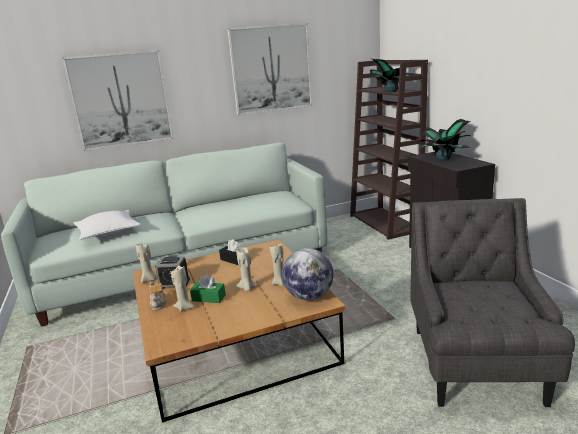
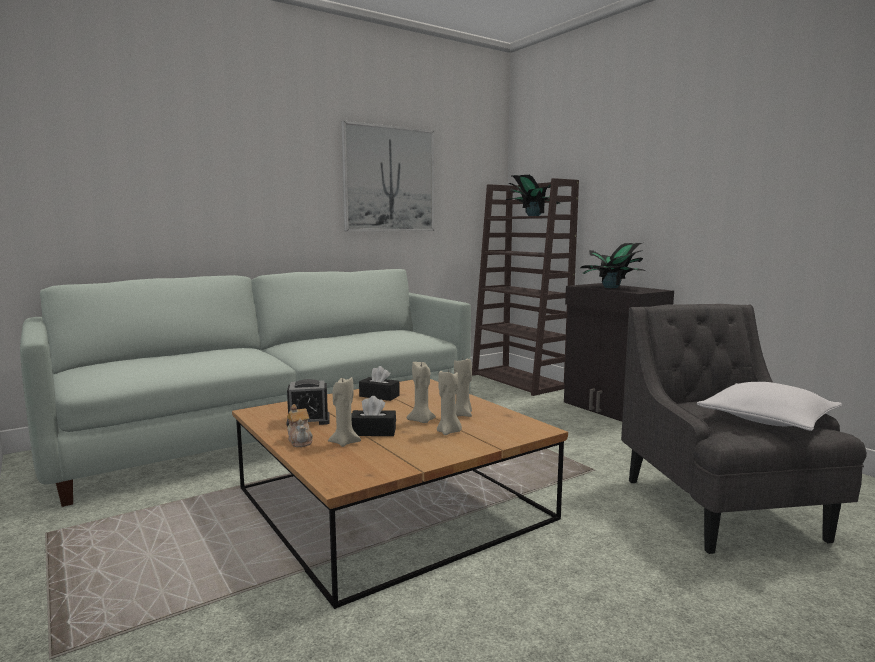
camera: 15 degrees left, 10 degrees down
(108, 231) = (180, 362): white pillow -> white pillow (767, 420)
(121, 100) = (195, 192): picture -> none
(149, 280) = (266, 418): beige candle -> beige candle (449, 432)
(208, 298) = (373, 432): green tissue box -> black tissue box
(308, 296) = (513, 425): globe -> none

